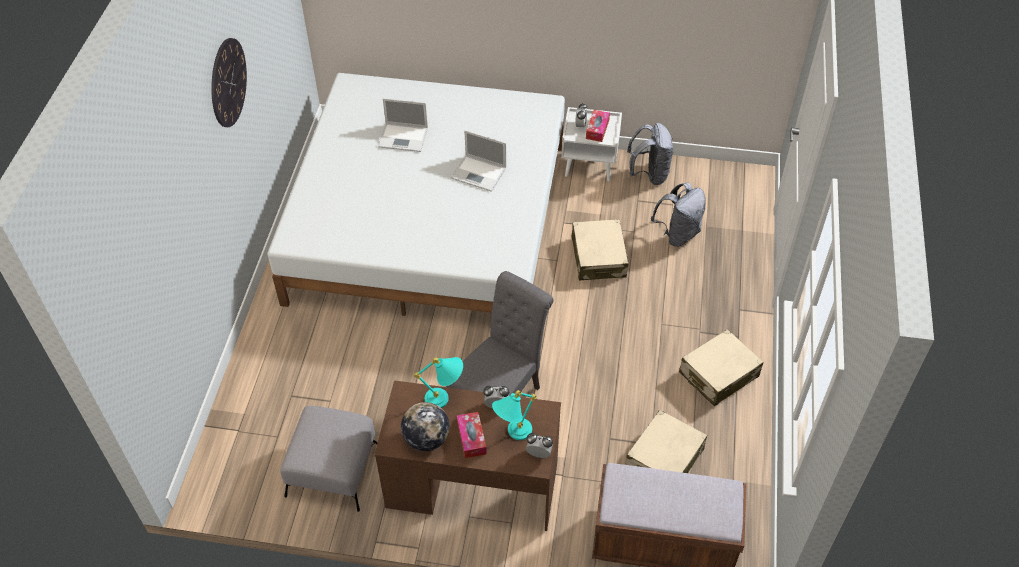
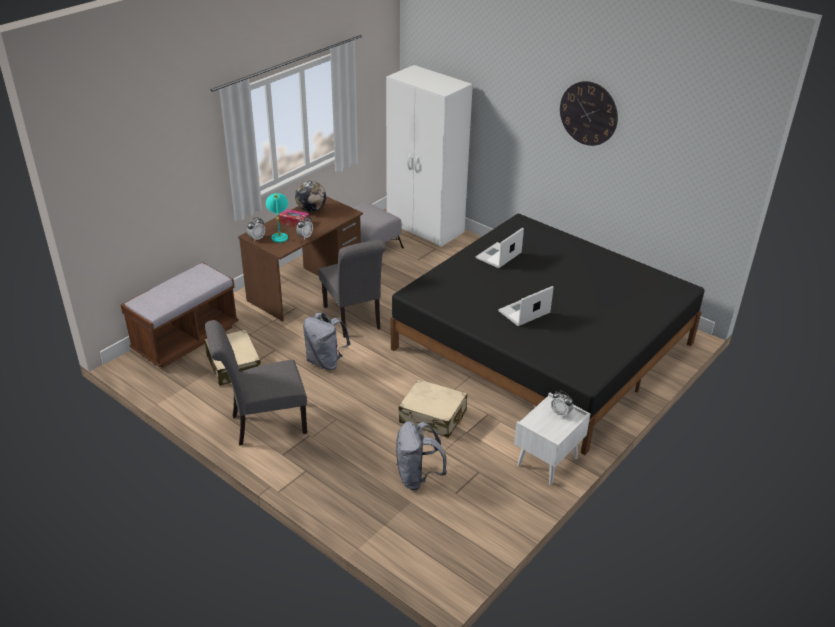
camera: 120 degrees right, 15 degrees down
(241, 432) = (425, 228): none -> white wardrobe
(404, 137) = (594, 292): laptop -> laptop (498, 256)
(430, 222) = (542, 346): white bed -> black bed
(445, 399) = (329, 223): turquoise table lamp -> none
(597, 129) = (547, 421): tissue box -> none
(649, 174) = (506, 497): grey backpack -> grey backpack (326, 362)
(718, 375) = (263, 424): beige suitcase -> grey chair

